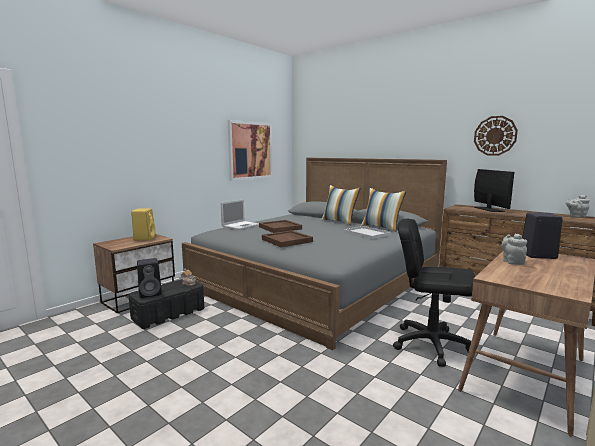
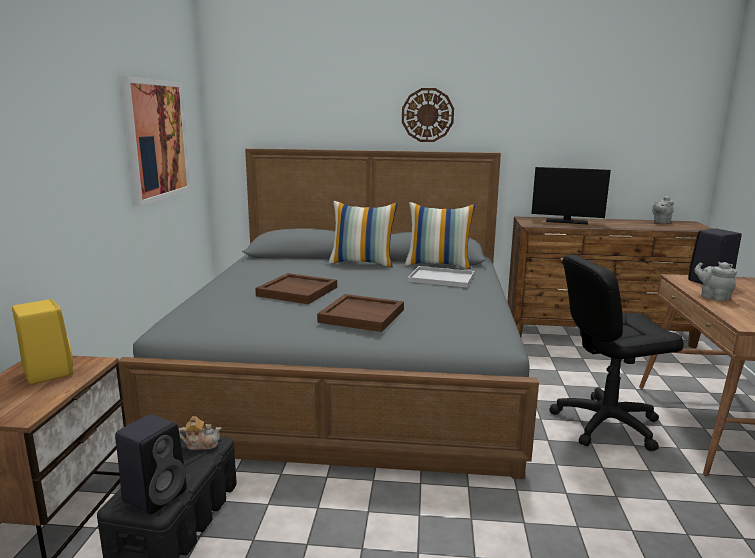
camera: 35 degrees left, 5 degrees up
(241, 225) = (215, 298): laptop -> none
(488, 209) = (566, 221): monitor -> monitor turned 150 degrees clockwise
(495, 136) = (563, 119): wall clock -> wall clock (427, 115)

